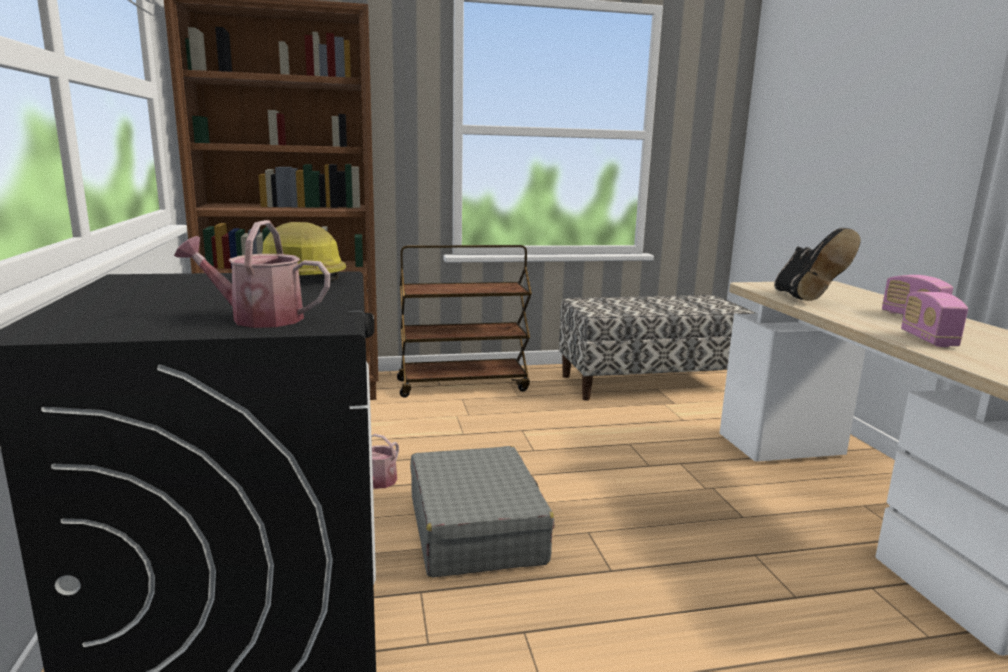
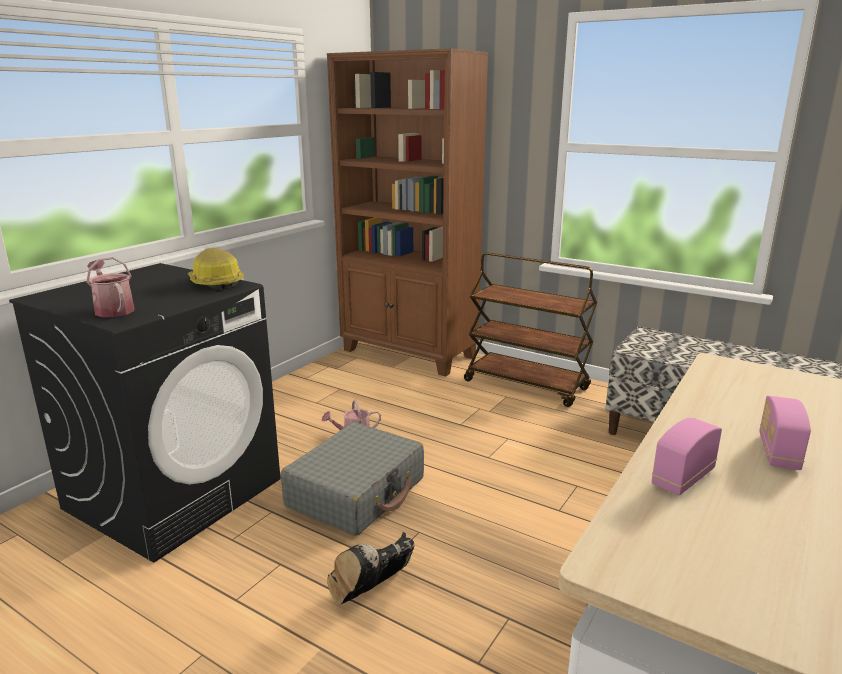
camera: 45 degrees right, 5 degrees up
(805, 299) = (719, 393): black boot -> black boot (371, 594)

